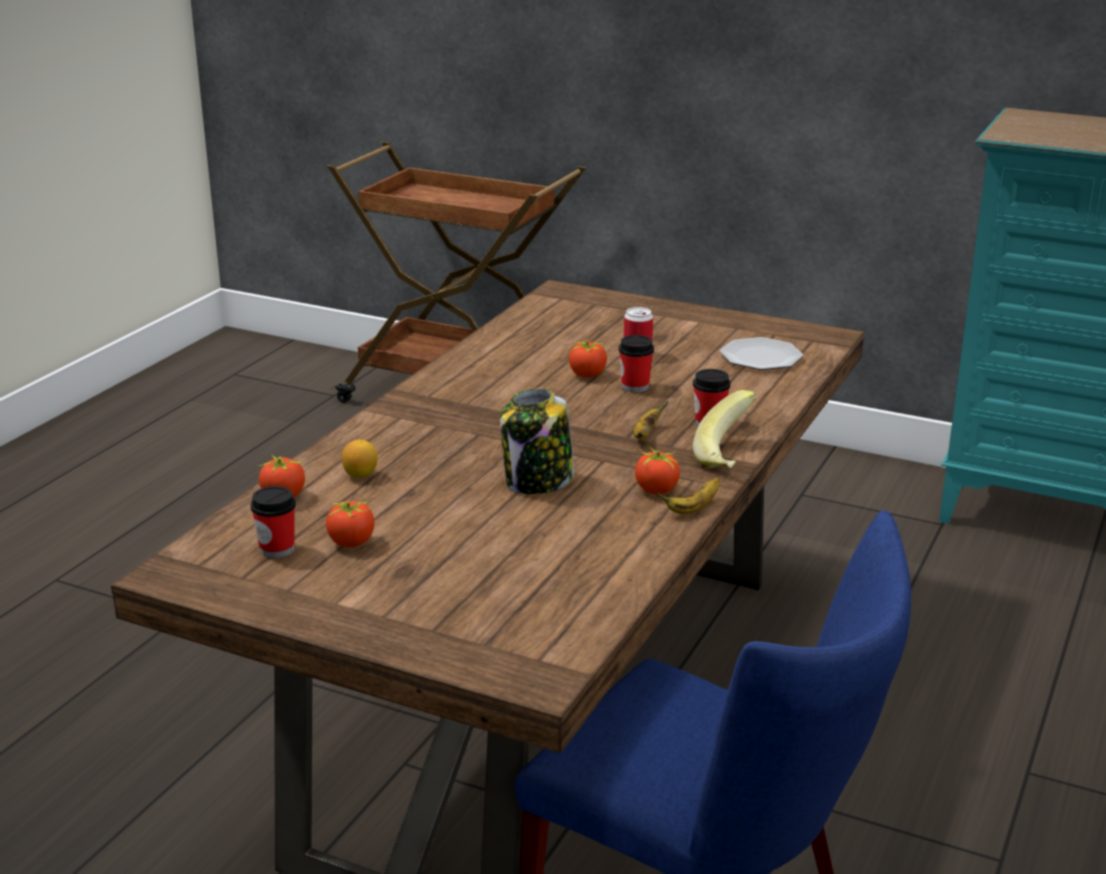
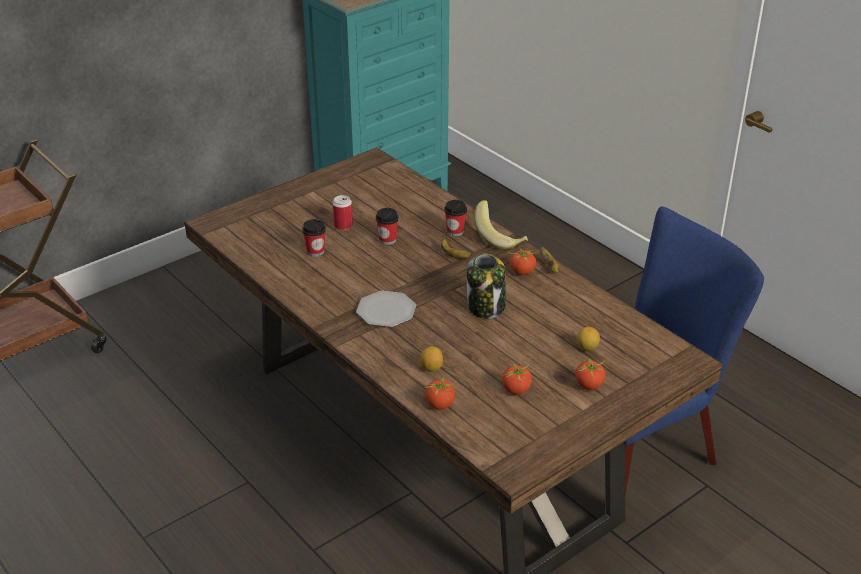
camera: 65 degrees left, 10 degrees up
(277, 549) = (507, 420): cup -> cup (315, 251)
(500, 578) = (587, 348): none -> lemon
(588, 375) = (356, 250): tomato -> tomato (589, 385)
(760, 357) = (383, 189): plate -> plate (386, 311)

